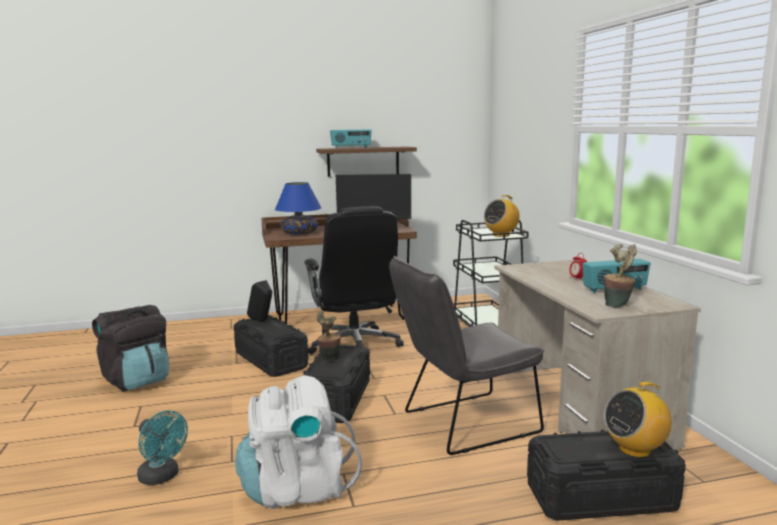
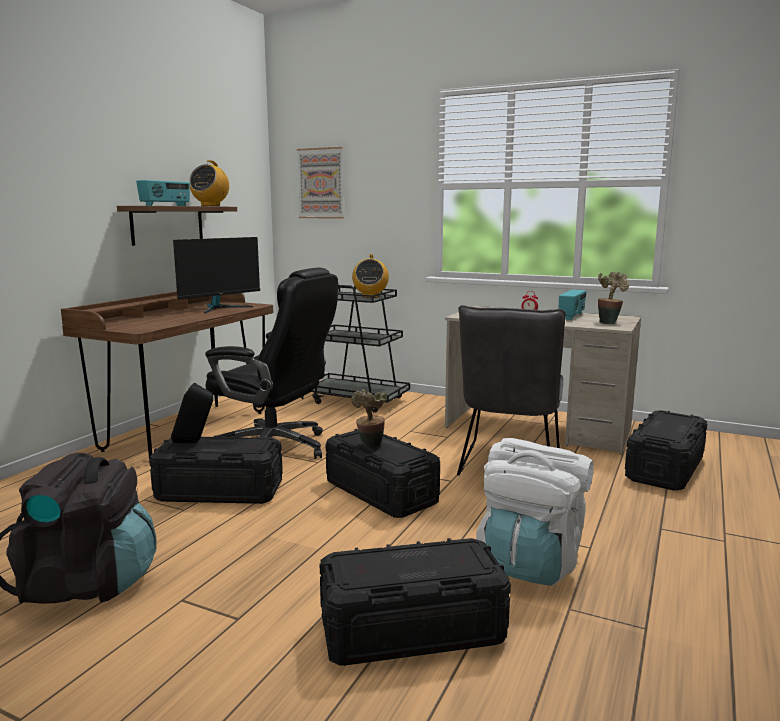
camera: 50 degrees left, 0 degrees up
(162, 477) = (411, 630): turquoise fan -> black storage box
(299, 233) = (148, 322): blue table lamp -> none
(512, 124) = (321, 183): none -> picture
(634, 449) = (681, 421): radio -> radio (210, 206)

